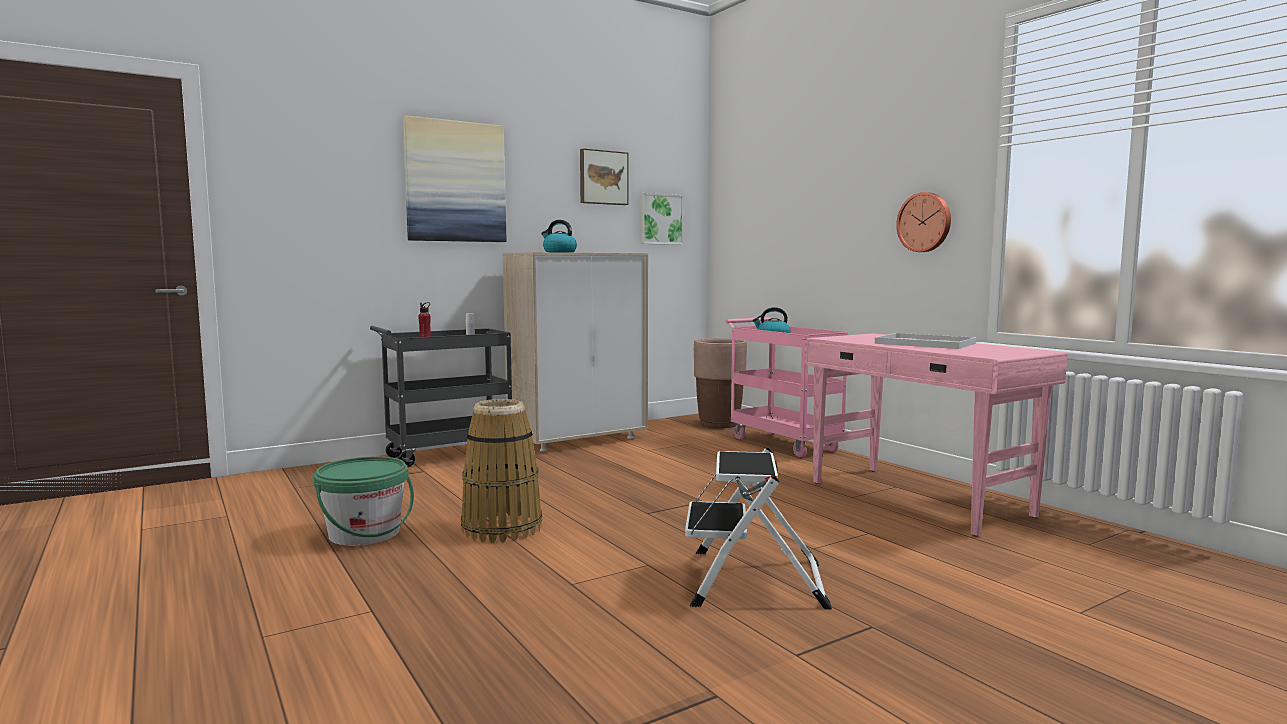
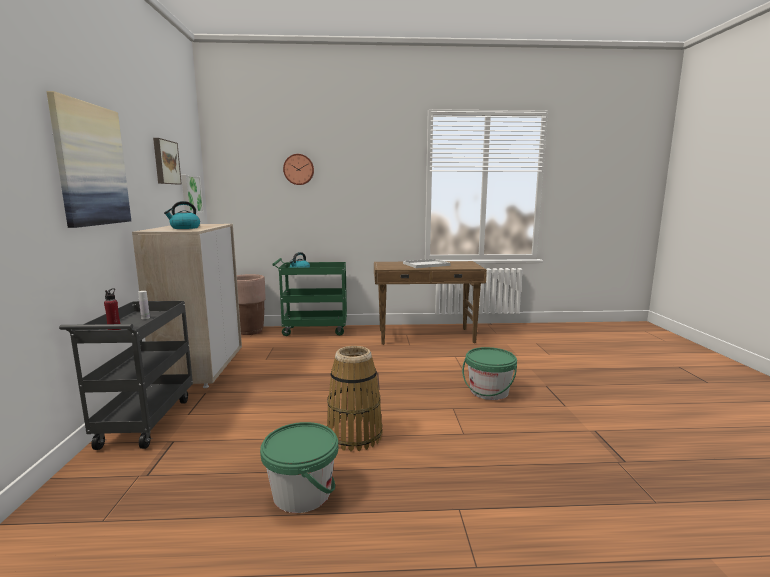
camera: 60 degrees left, 5 degrees up
(753, 580) = (489, 391): step ladder -> green bucket
(782, 444) = (313, 331): pink cart -> green cart
(919, 499) = (426, 336): pink console table -> brown console table
(925, 222) = (388, 203): wall clock -> wall clock (299, 169)

